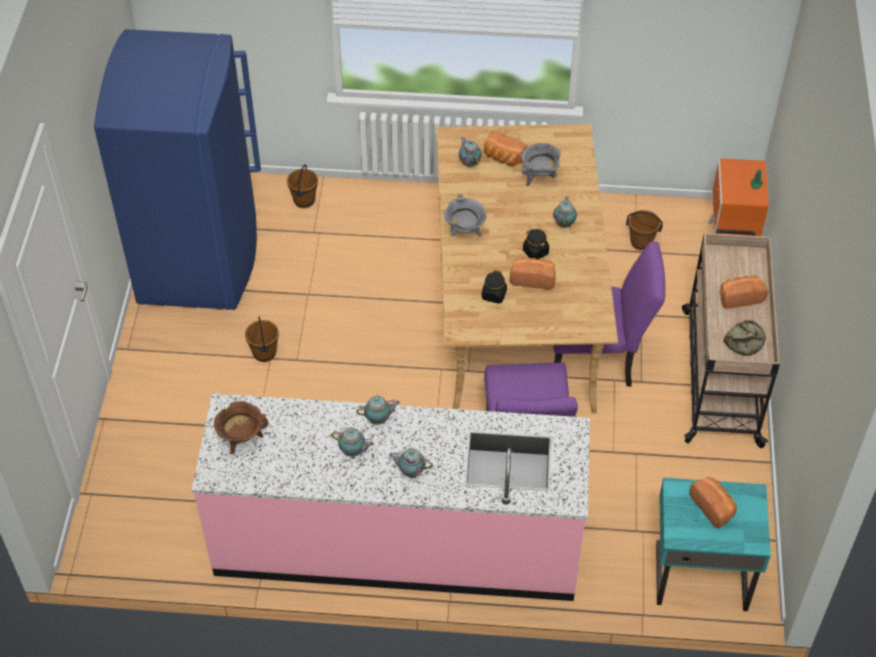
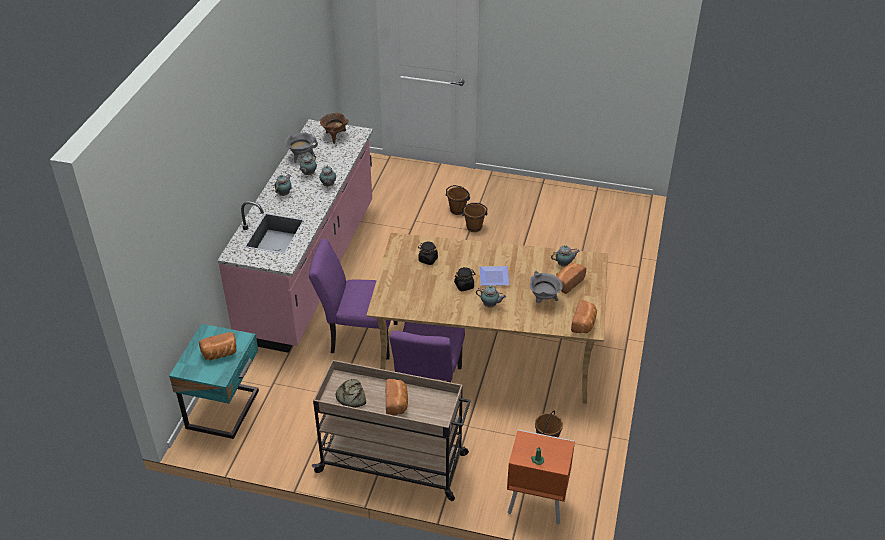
camera: 100 degrees right, 10 degrees down
(200, 259) = (561, 206): blue fridge -> none
(304, 201) = (612, 255): brown bucket -> brown bucket (457, 210)
(464, 231) = (492, 253): grey cooking pot -> grey cooking pot (302, 156)
(510, 226) = (493, 276): none -> plate
(533, 278) = (438, 280): bread -> bread (584, 324)

